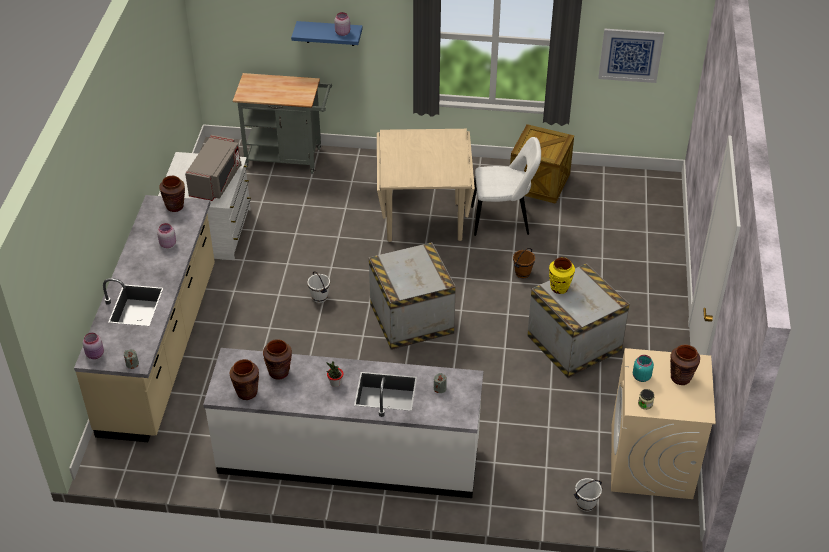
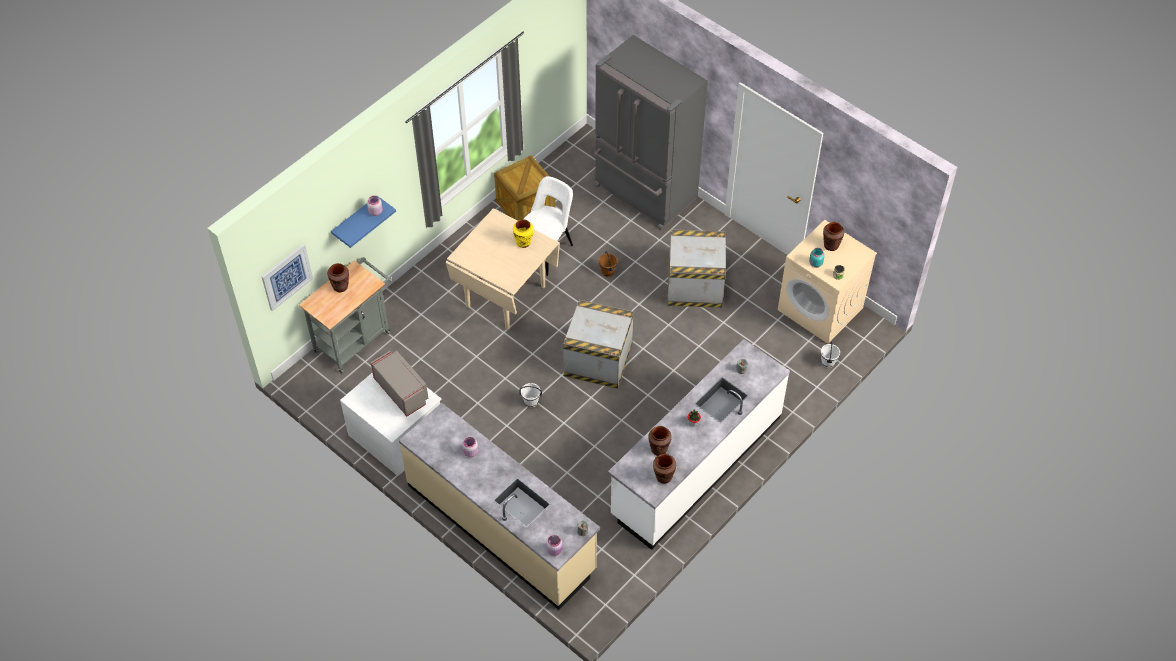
camera: 55 degrees left, 10 degrees up
(175, 206) = (430, 427): brown vase -> brown vase (340, 286)
(559, 288) = (682, 257): yellow vase -> yellow vase (523, 242)
(630, 55) = (546, 71): picture -> picture (286, 276)
(645, 250) = (644, 193): none -> grey fridge

